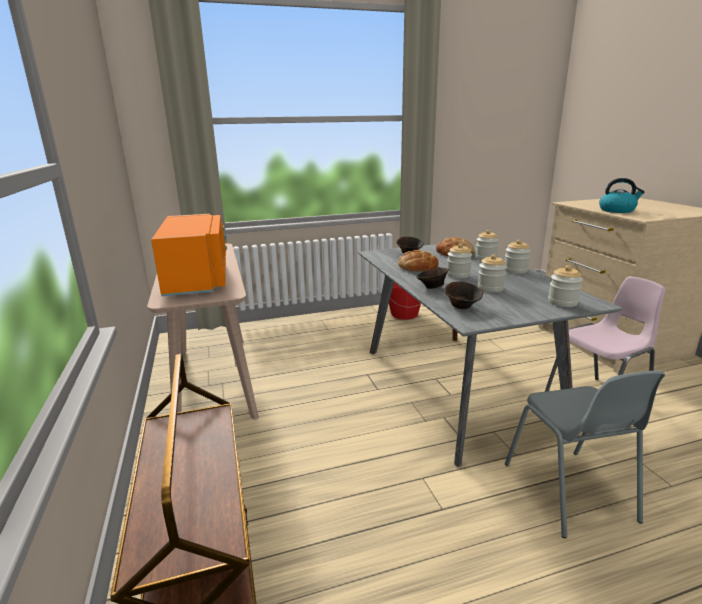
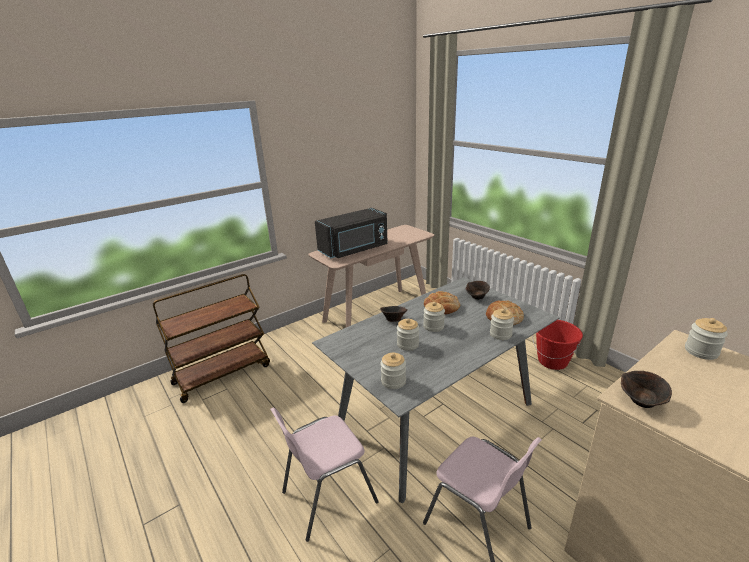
camera: 70 degrees right, 5 degrees up
(198, 279) = (355, 249): orange microwave -> black microwave
(462, 307) = (358, 337): brown bowl -> brown bowl (641, 402)
(515, 270) = (472, 353): jar -> jar (701, 351)
(569, 492) = (327, 496): grey chair -> pink chair
(617, 210) = (666, 379): kettle -> none

